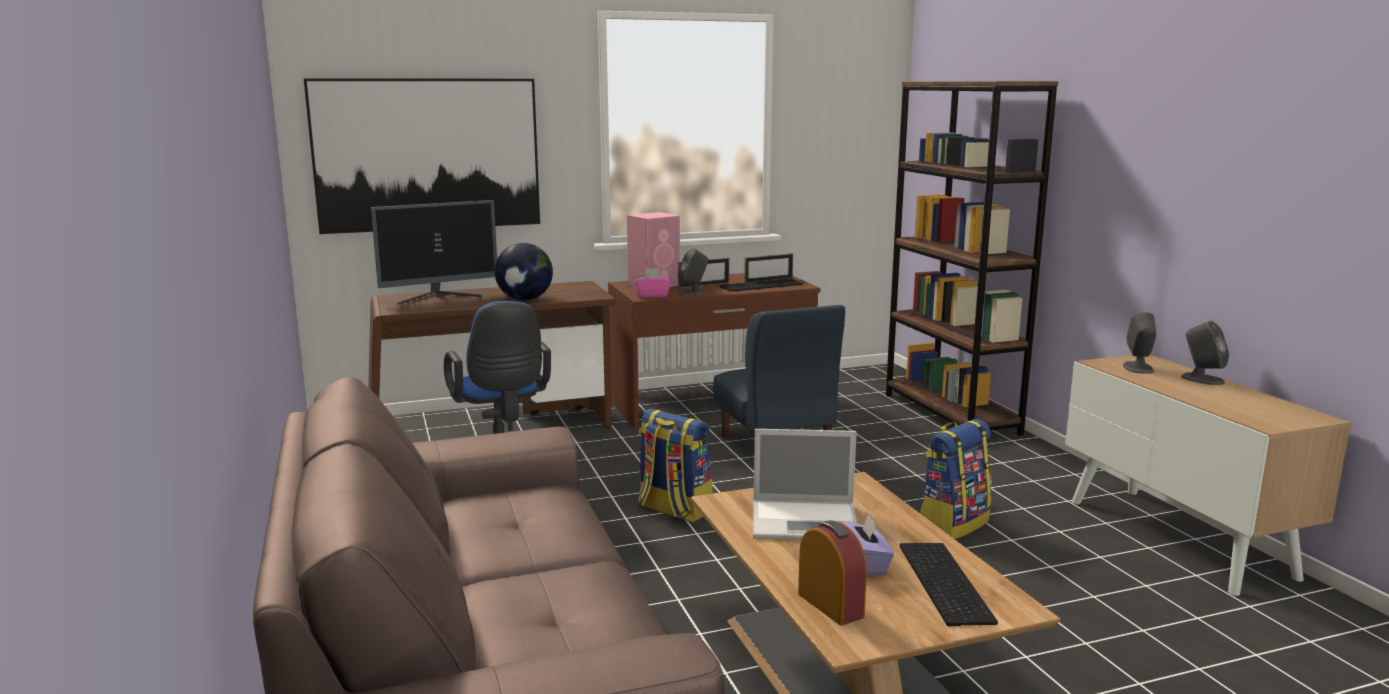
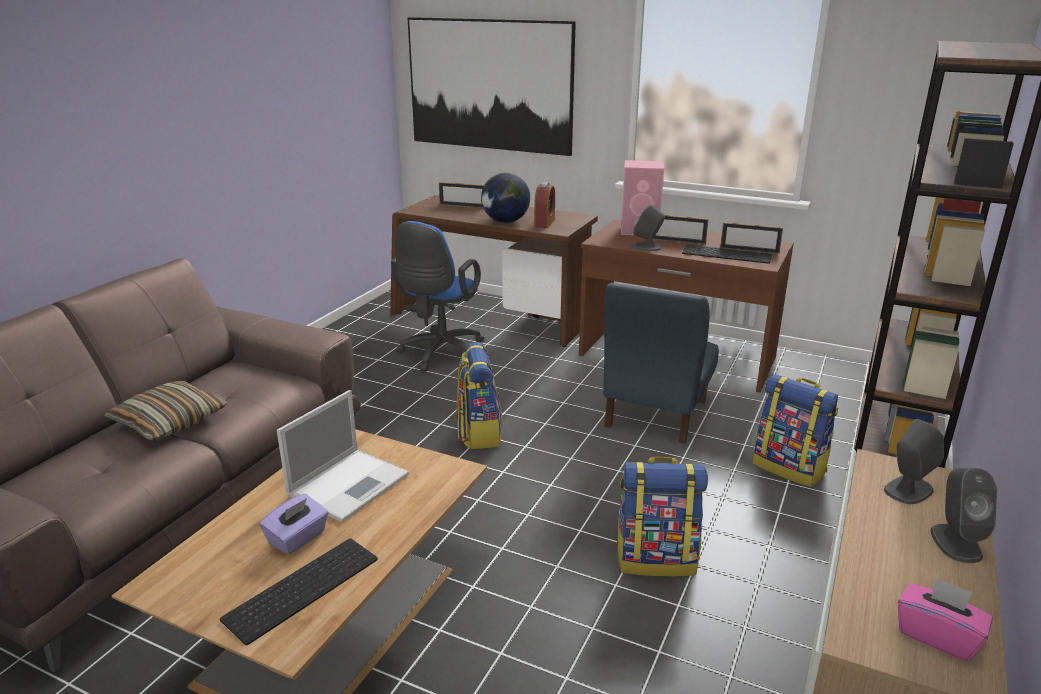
camera: 45 degrees right, 10 degrees up
(439, 297) = (462, 206): monitor -> picture frame
(523, 561) = (169, 421): none -> pillow
(652, 295) = (609, 241): pink tissue box -> pink tissue box (937, 636)
(807, 521) = (350, 483): laptop -> laptop turned 105 degrees counterclockwise
(830, 605) = (209, 553): alarm clock -> alarm clock (544, 223)
(917, 443) = (790, 468): none -> backpack

